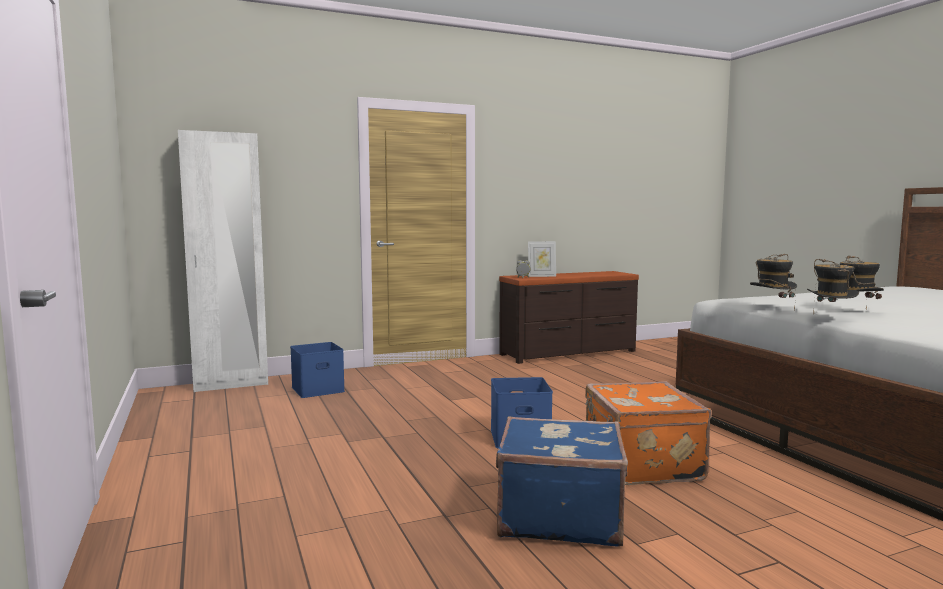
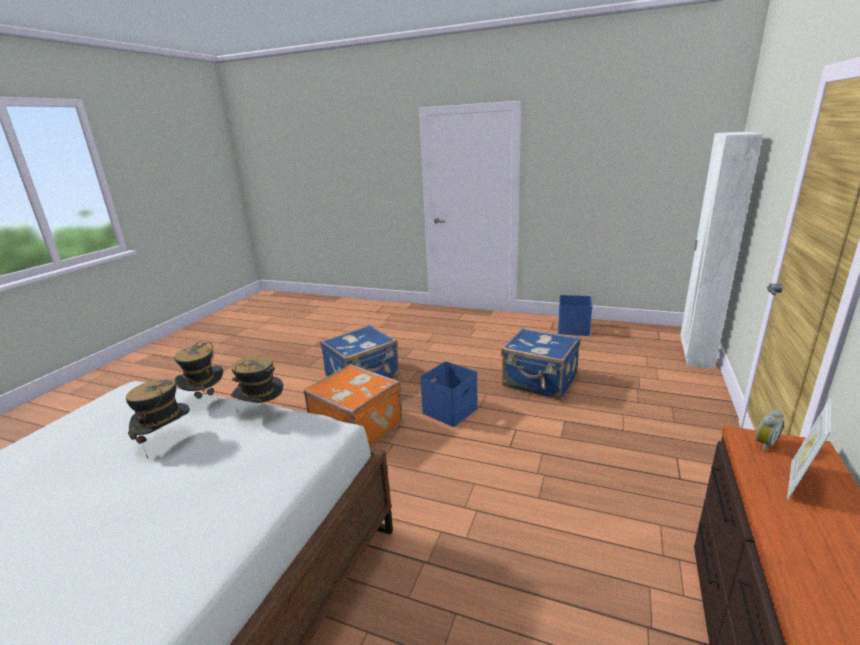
camera: 135 degrees right, 15 degrees up
(318, 389) = (653, 379): blue storage box -> blue storage box (574, 329)
(389, 420) = (539, 382): none -> blue suitcase

